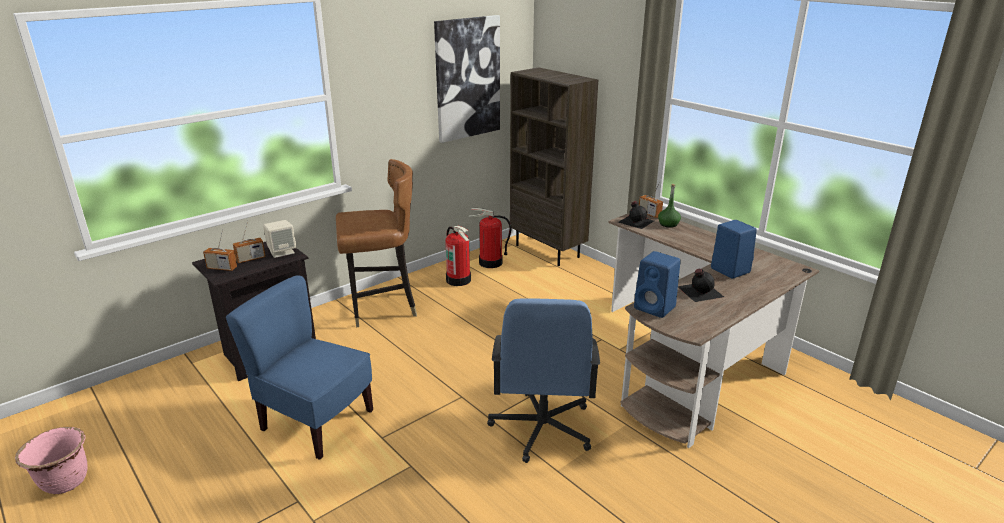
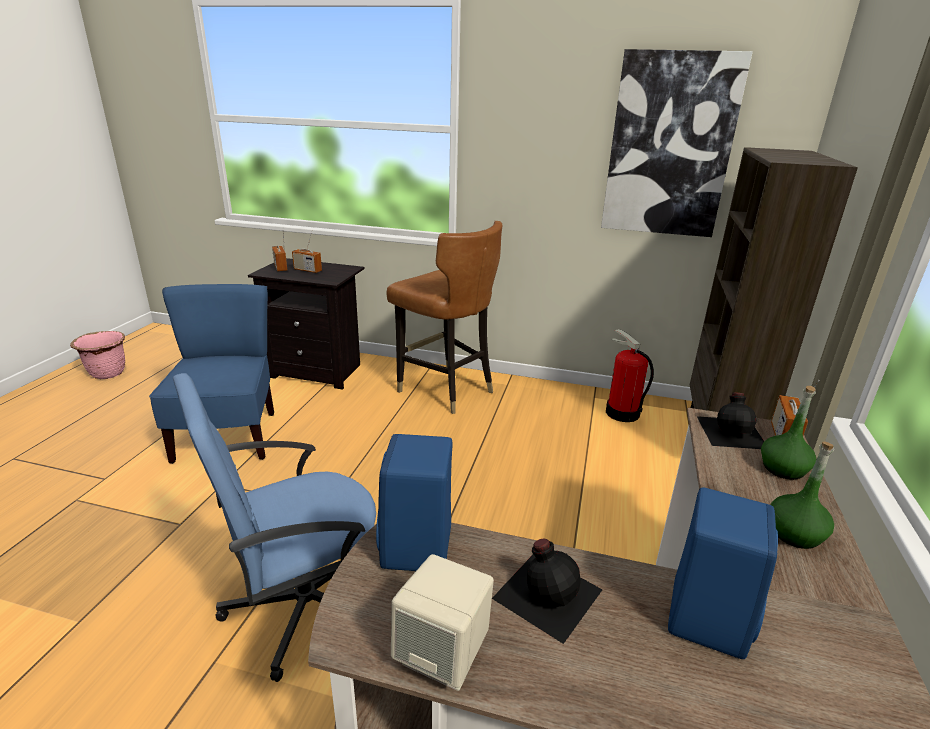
camera: 55 degrees right, 0 degrees up
(282, 252) = (334, 275): beige speaker -> beige speaker (443, 654)
(459, 280) = (555, 409): fire extinguisher -> none
(704, 240) = (794, 533): none -> green bottle

